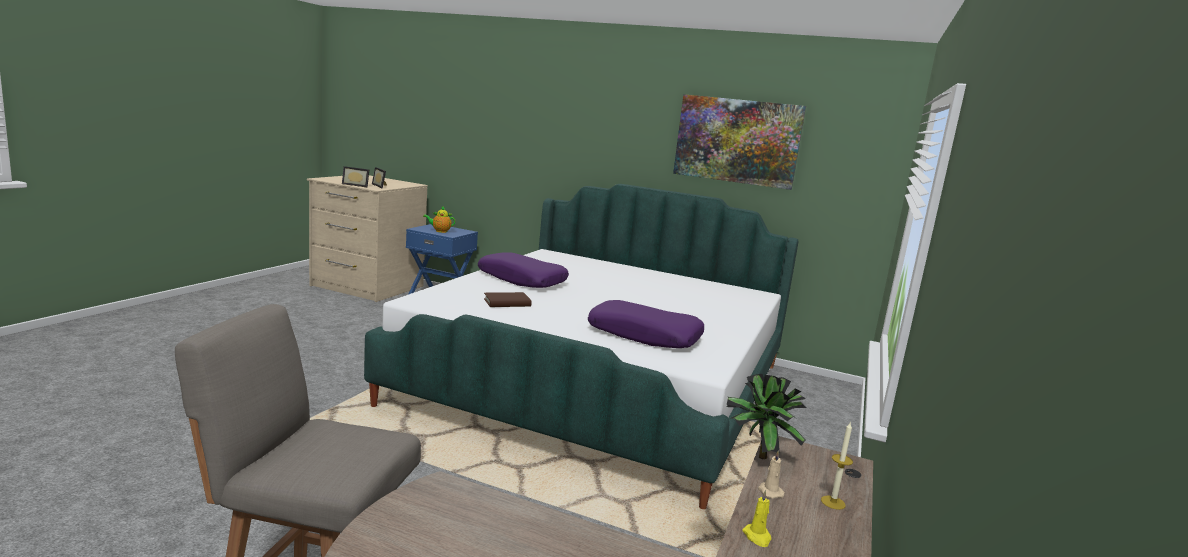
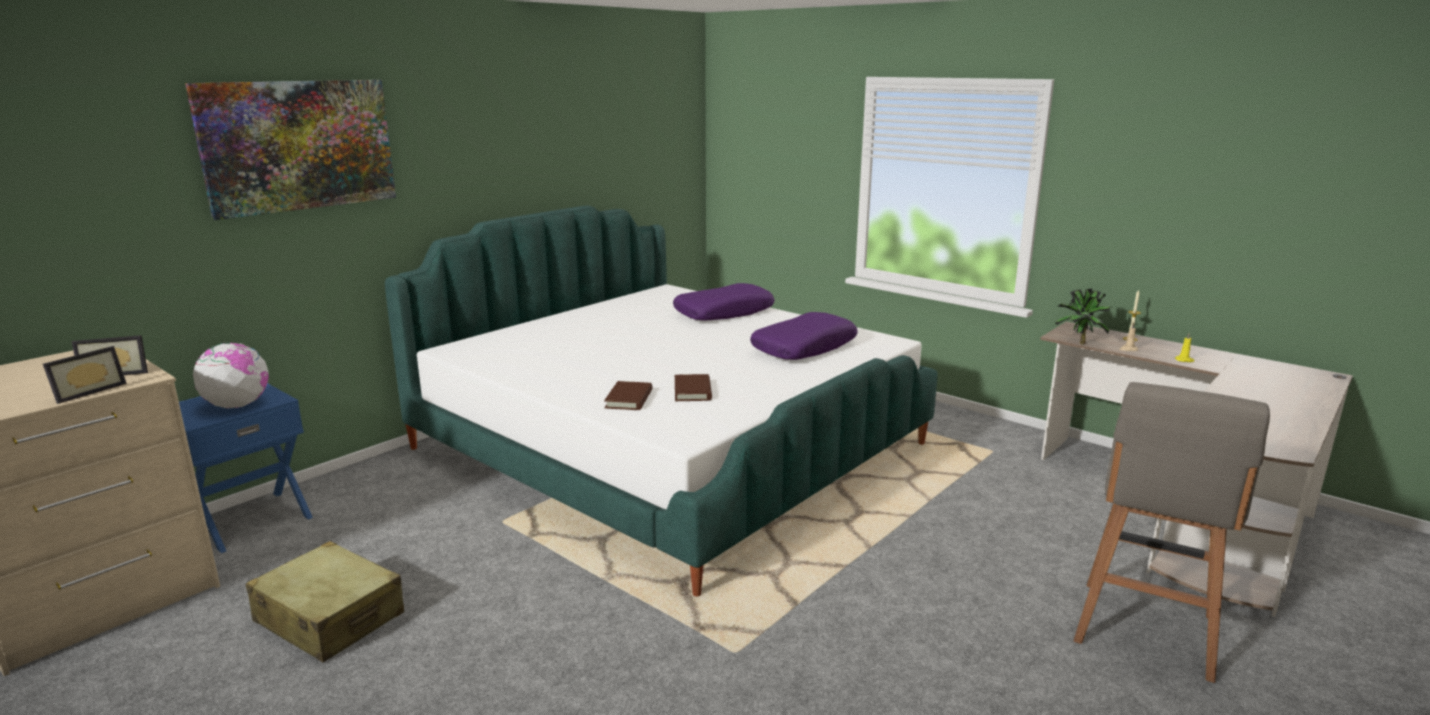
camera: 70 degrees left, 5 degrees up
(348, 324) = (330, 618): none -> beige suitcase
(440, 231) = (237, 405): teapot -> globe
(482, 289) = (629, 399): none -> brown book
(522, 280) = (589, 375): purple pillow -> purple pillow (724, 312)
(737, 141) = (582, 135): picture -> picture (299, 145)

